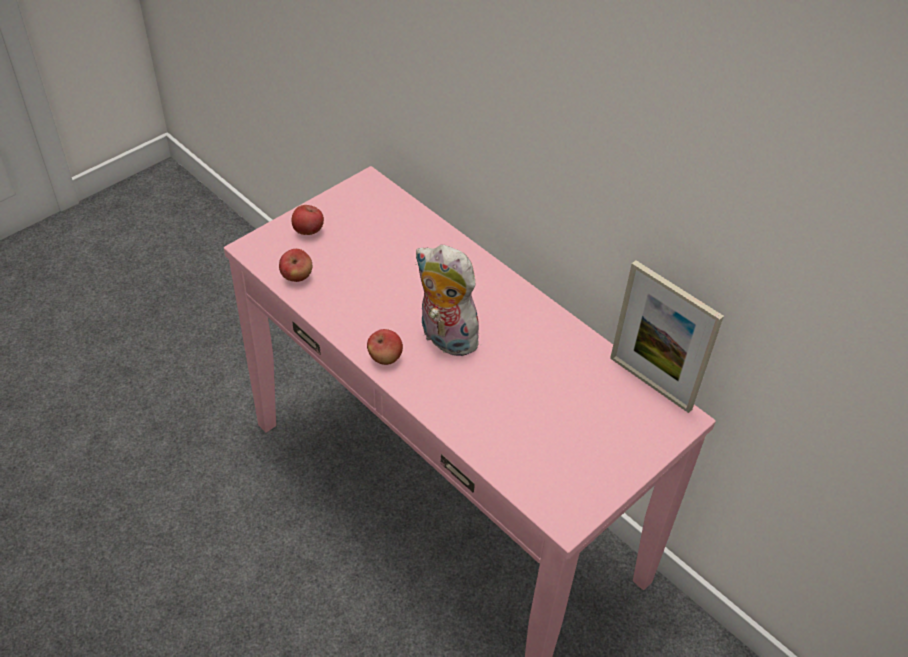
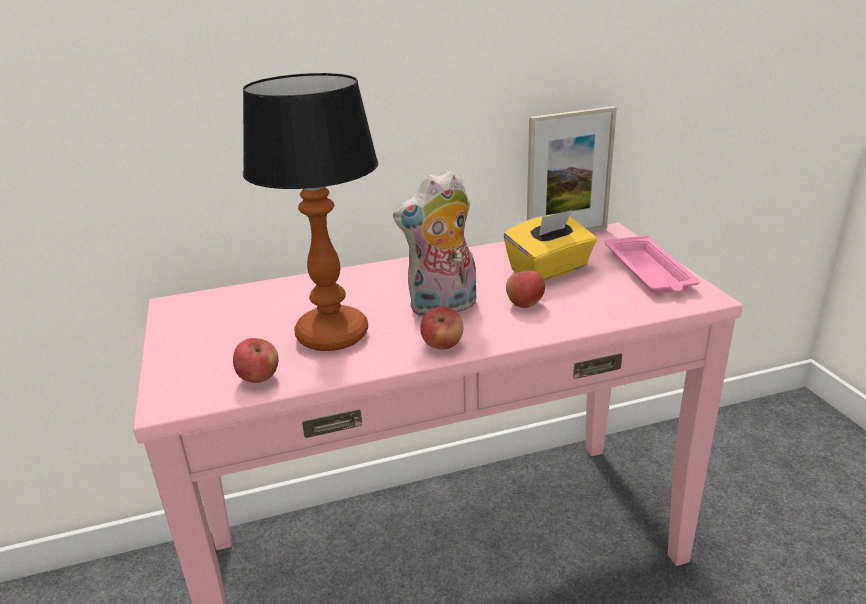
camera: 60 degrees left, 20 degrees down
(308, 231) = (194, 356): apple -> apple (525, 304)
(369, 288) = (331, 334): none -> table lamp
(557, 389) = (549, 270): none -> yellow tissue box
(597, 467) = (649, 272): none -> pink tray

